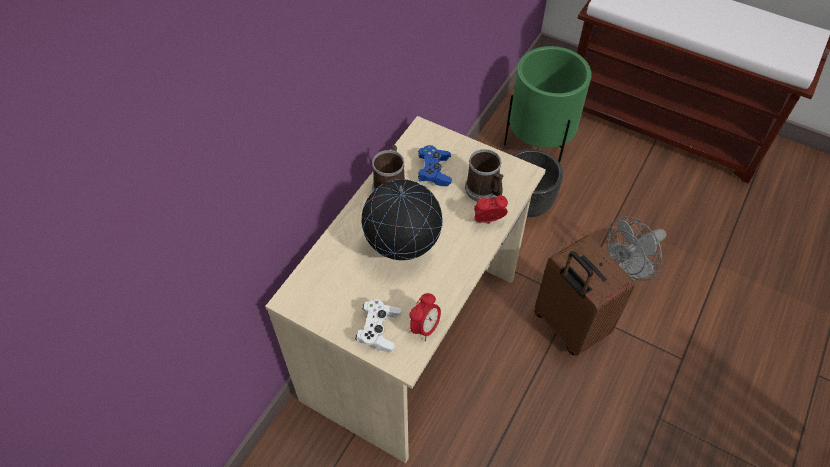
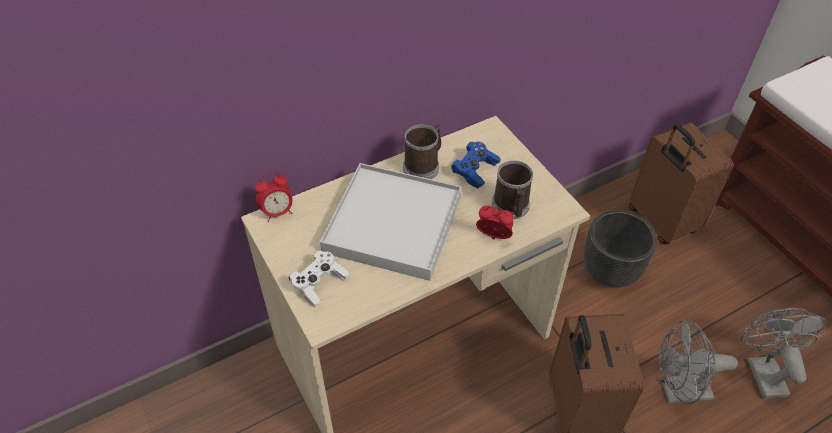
camera: 30 degrees right, 5 degrees down
(402, 249) = (393, 224): globe -> white tray
(425, 327) = (362, 302): alarm clock -> alarm clock (277, 212)
(538, 145) = (660, 221): green planter -> brown suitcase
(671, 228) = (762, 371): none -> grey fan

